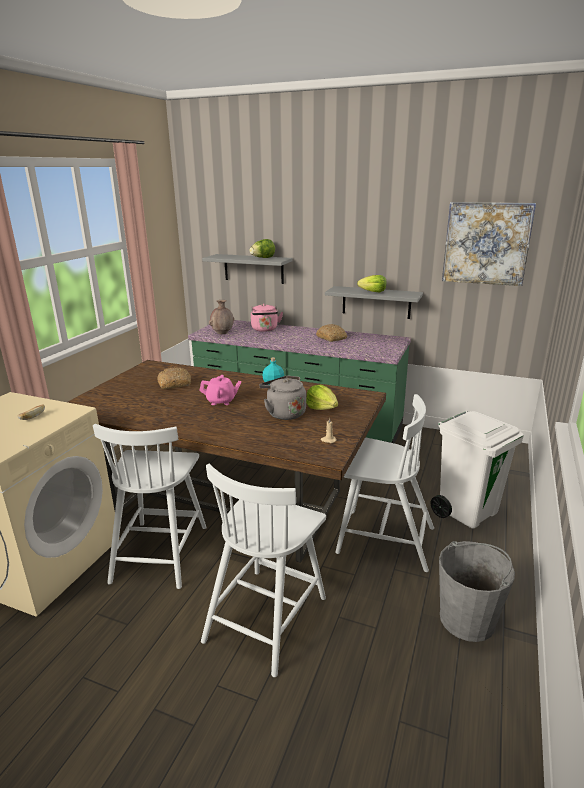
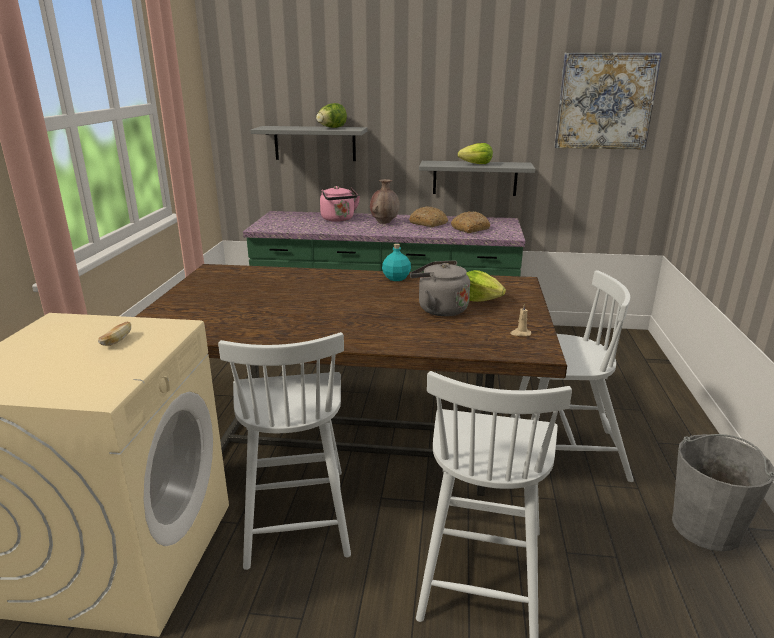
camera: 15 degrees left, 0 degrees up
(175, 383) = (267, 288): bread -> bread (470, 229)
(221, 401) = (347, 303): pink teapot -> none
(222, 333) = (288, 226): brown vase -> brown vase (384, 222)
(467, 512) = (632, 409): white trash can -> none

